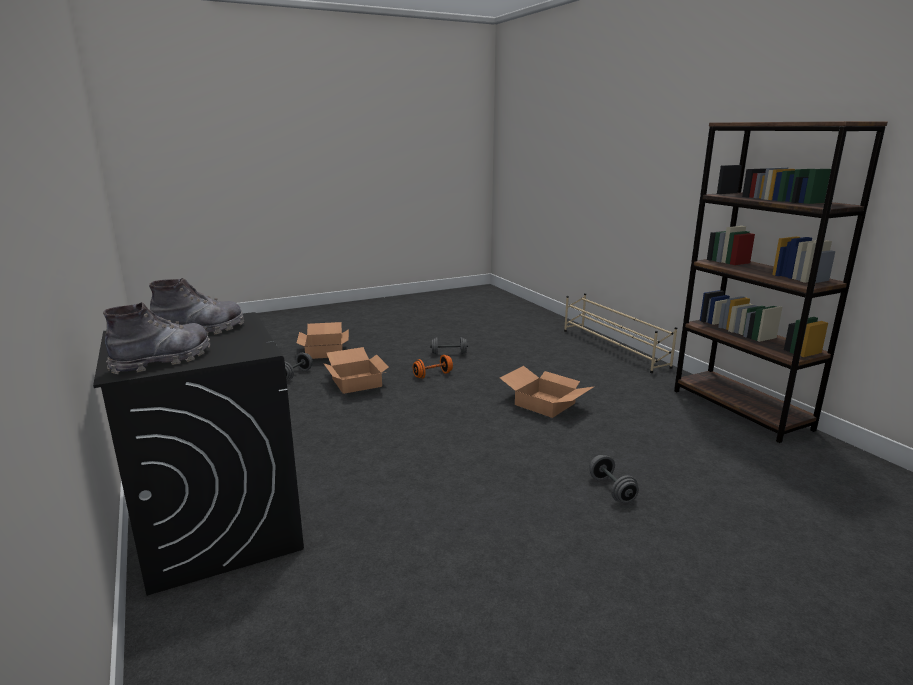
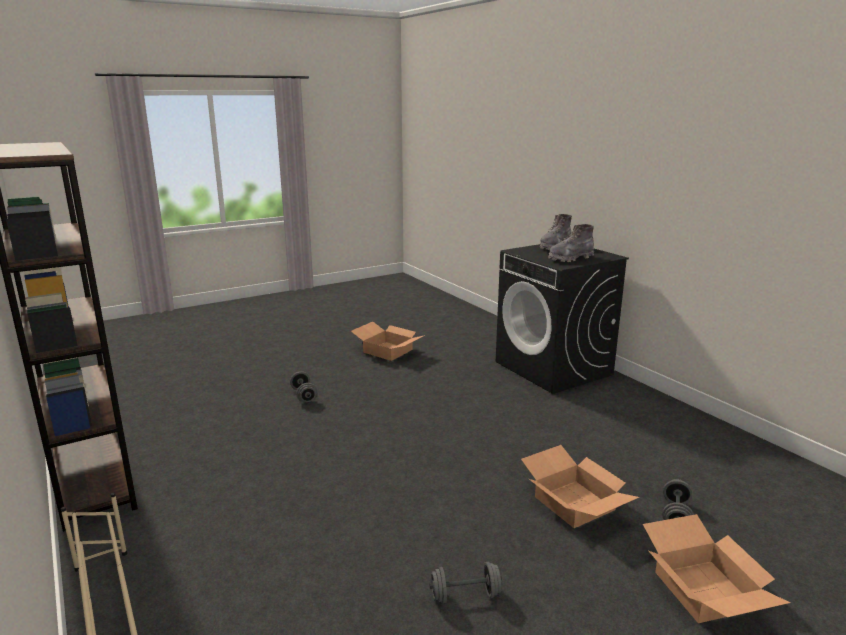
camera: 175 degrees right, 0 degrees up
(432, 375) = (475, 526): orange dumbbell -> none
(546, 404) = (322, 476): cardboard box -> cardboard box (387, 351)

